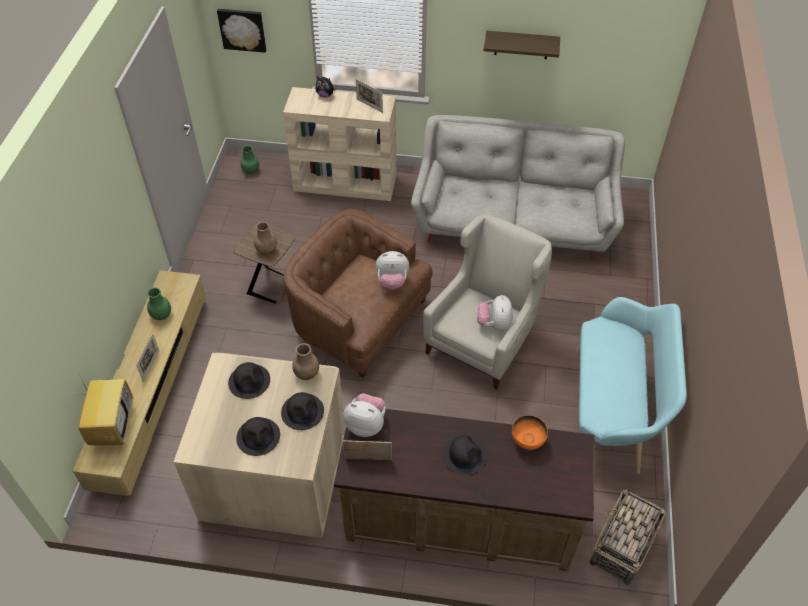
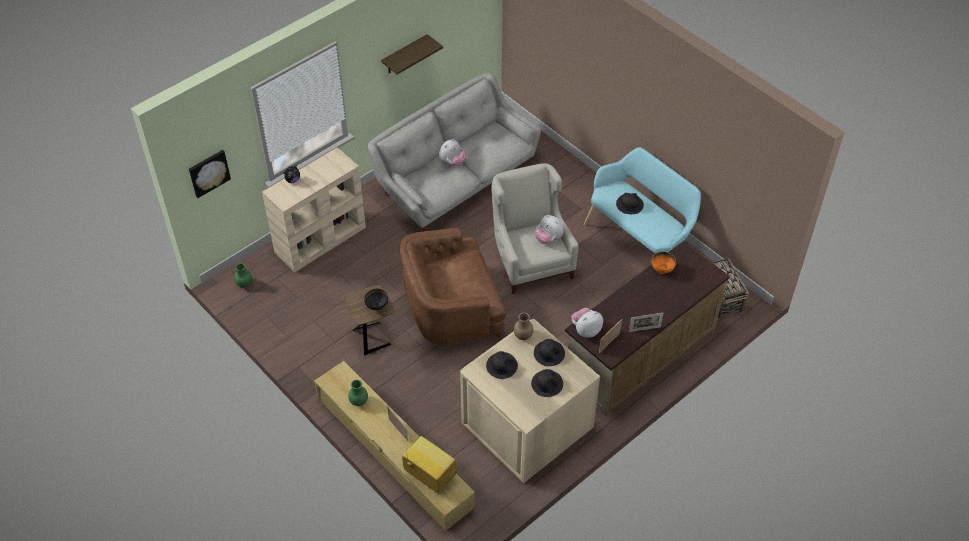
camera: 50 degrees left, 0 degrees up
(267, 250) = (377, 306): brown vase -> black bowl
(369, 106) = (331, 165): picture frame -> picture frame (644, 329)
(392, 281) = (470, 261): plush toy -> plush toy (452, 162)
(464, 455) = (646, 301): black hat -> black hat (629, 204)

